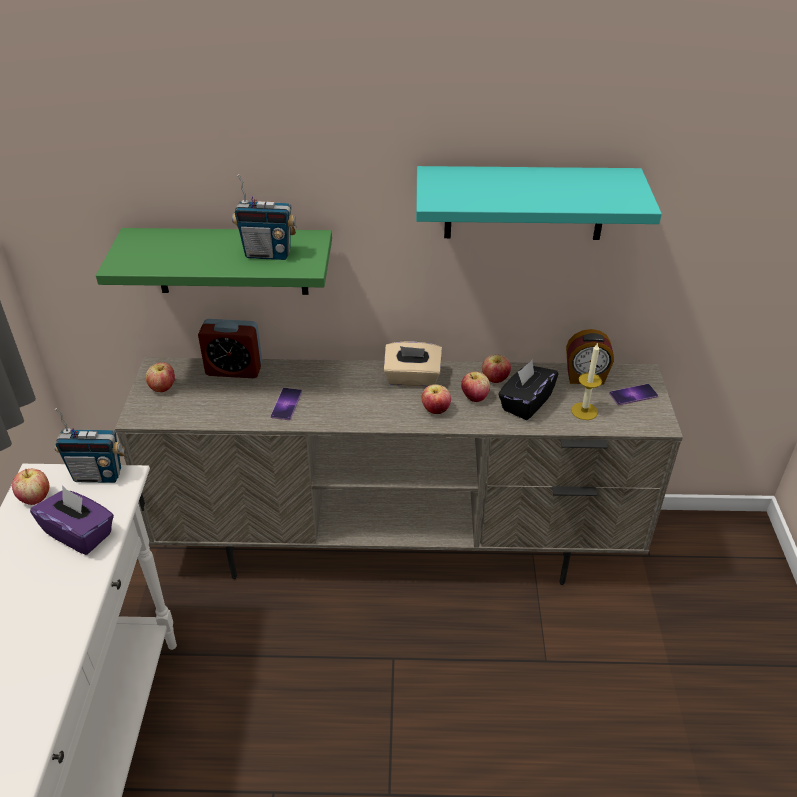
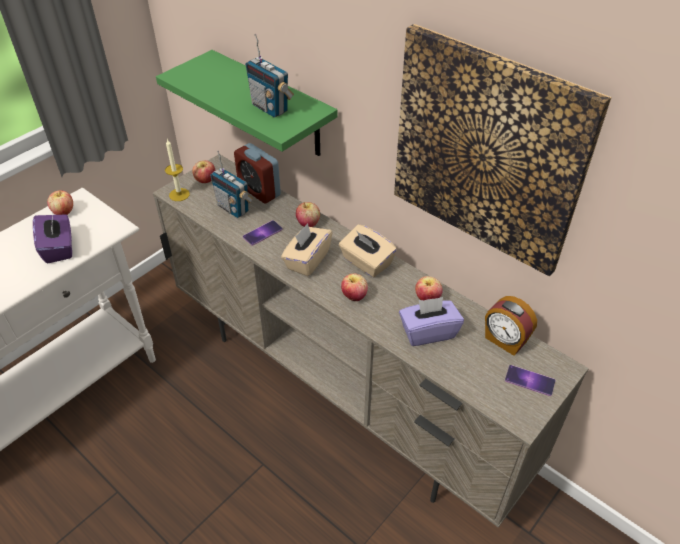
camera: 40 degrees right, 5 degrees up
(98, 475) = (106, 217): radio -> radio (233, 208)
(358, 404) = (307, 260): none -> beige tissue box
(474, 397) = (394, 304): apple -> apple (308, 223)
(525, 203) = (487, 151): turquoise shelf -> picture
(525, 403) = (428, 332): black tissue box -> purple tissue box
(584, 411) = (468, 368): candle -> candle (179, 194)

